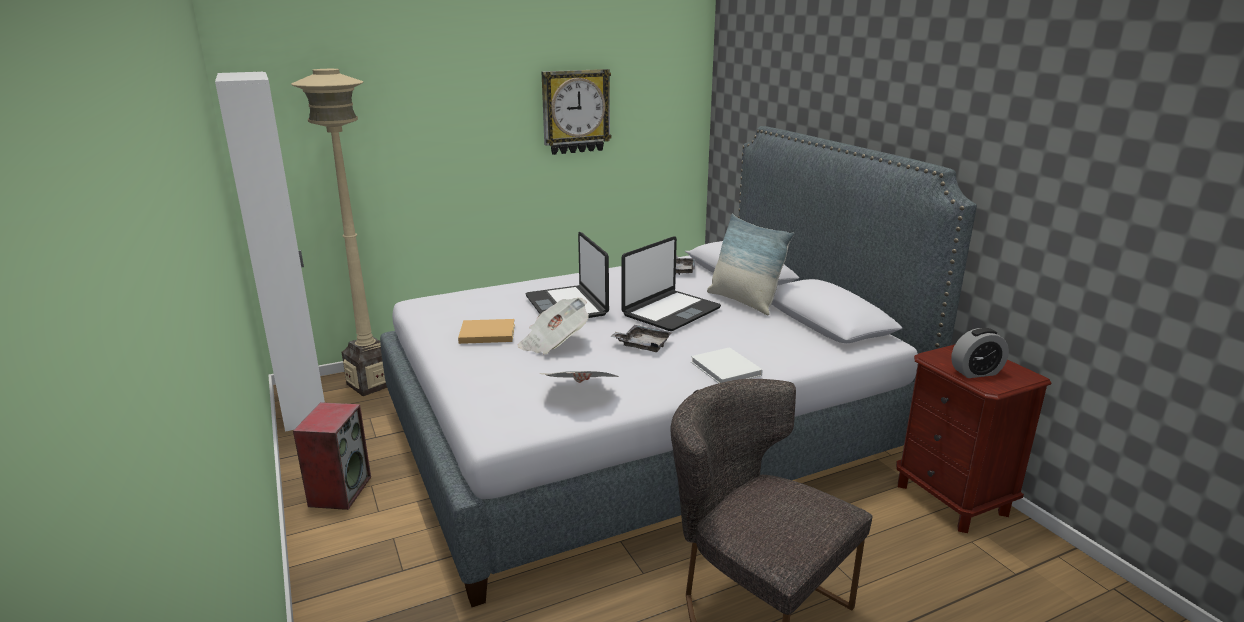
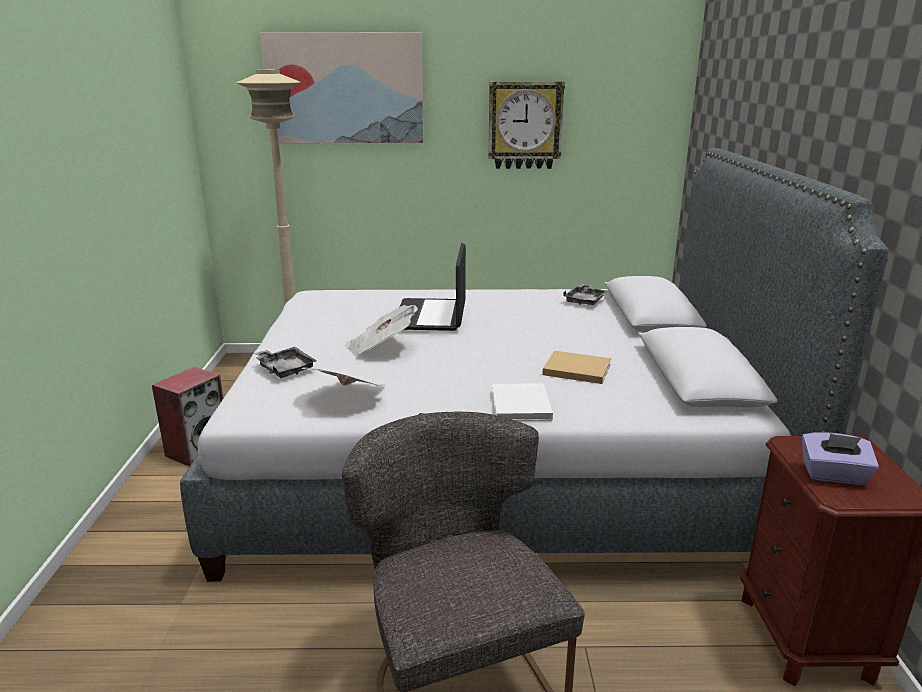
camera: 25 degrees right, 0 degrees up
(304, 406) = (232, 374): white wardrobe -> none
(397, 84) = (345, 89): none -> picture
(485, 333) = (331, 328): beige book -> beige book (574, 369)
(643, 345) = (462, 365): grey tray -> grey tray (285, 369)
(670, 311) = (527, 338): laptop -> none
(743, 301) = (621, 342): pillow -> none
(976, 372) = (833, 475): alarm clock -> purple tissue box

